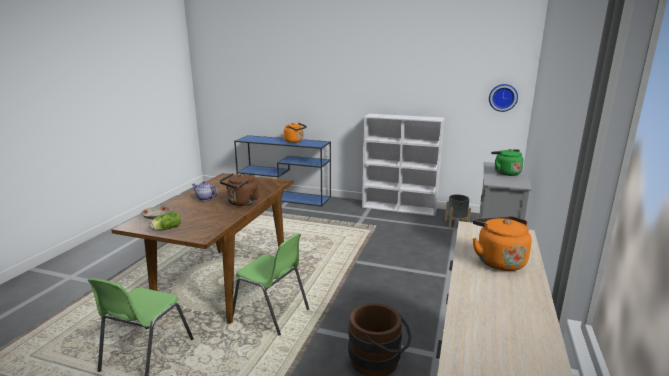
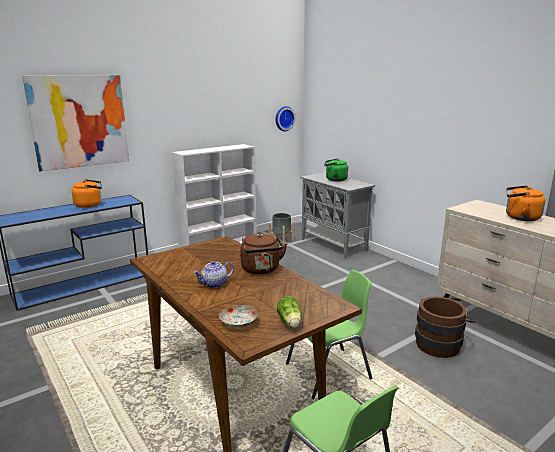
camera: 55 degrees left, 0 degrees up
(303, 80) = (79, 121): none -> picture

